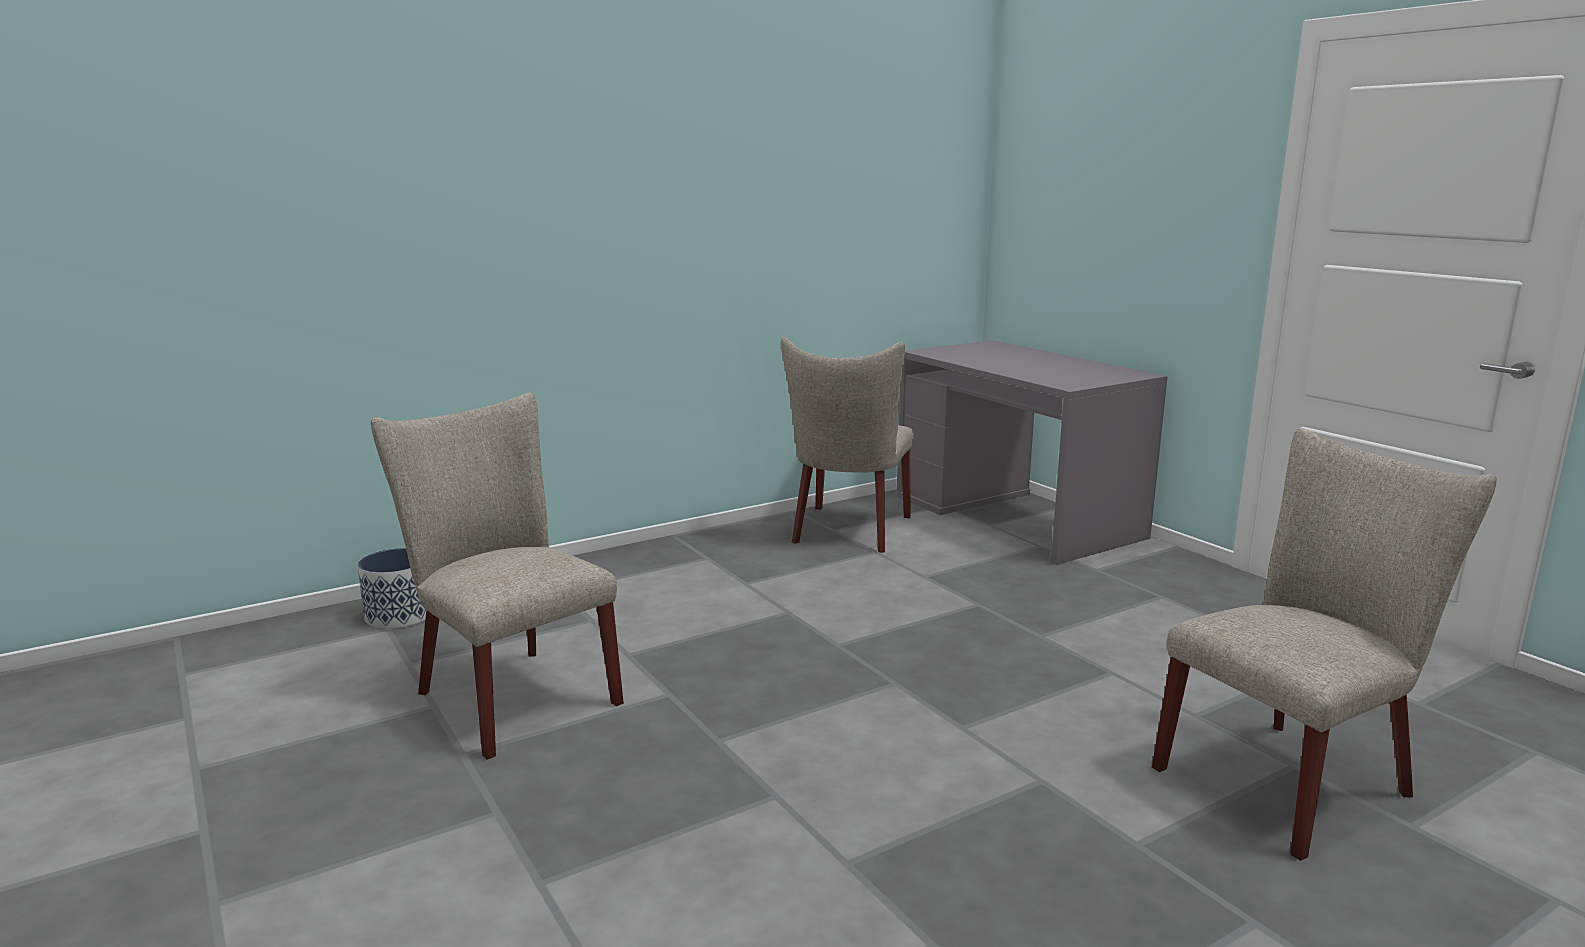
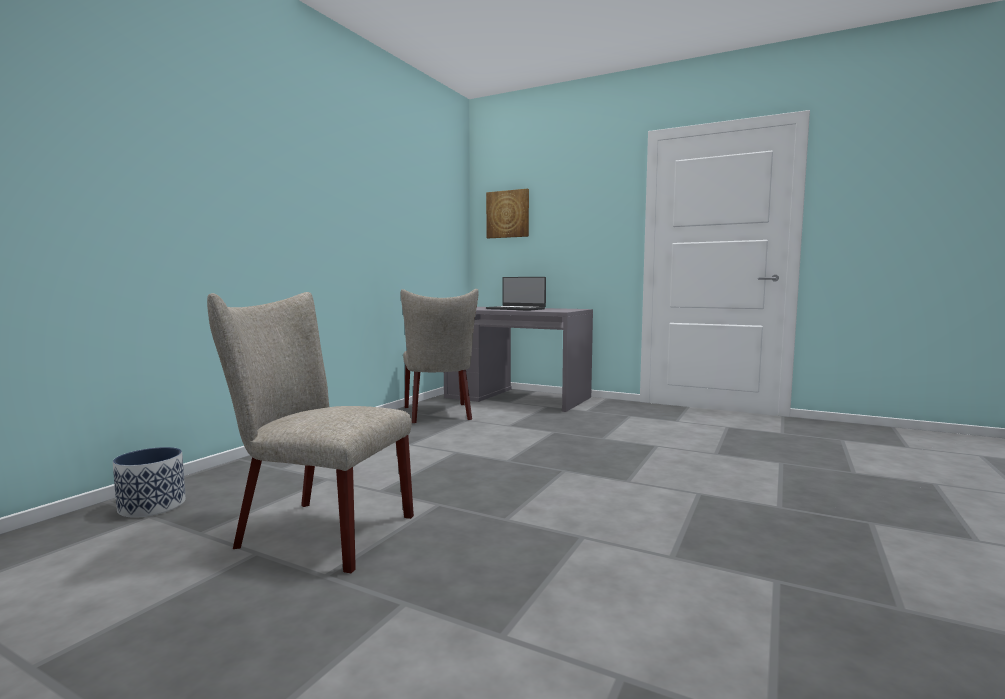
camera: 30 degrees left, 10 degrees down
(1019, 363) = (516, 309): none -> laptop
(1048, 175) = (508, 214): none -> picture
(1293, 778) = (789, 467): beige chair -> none

